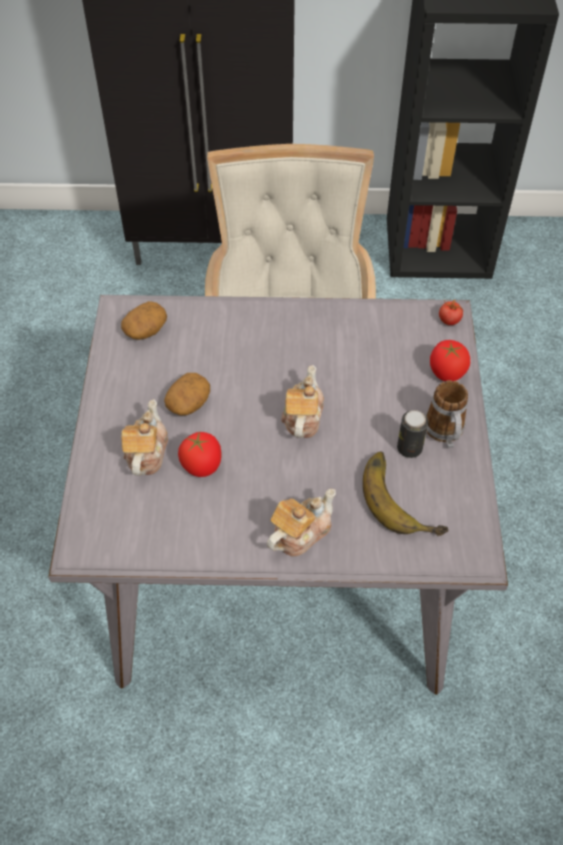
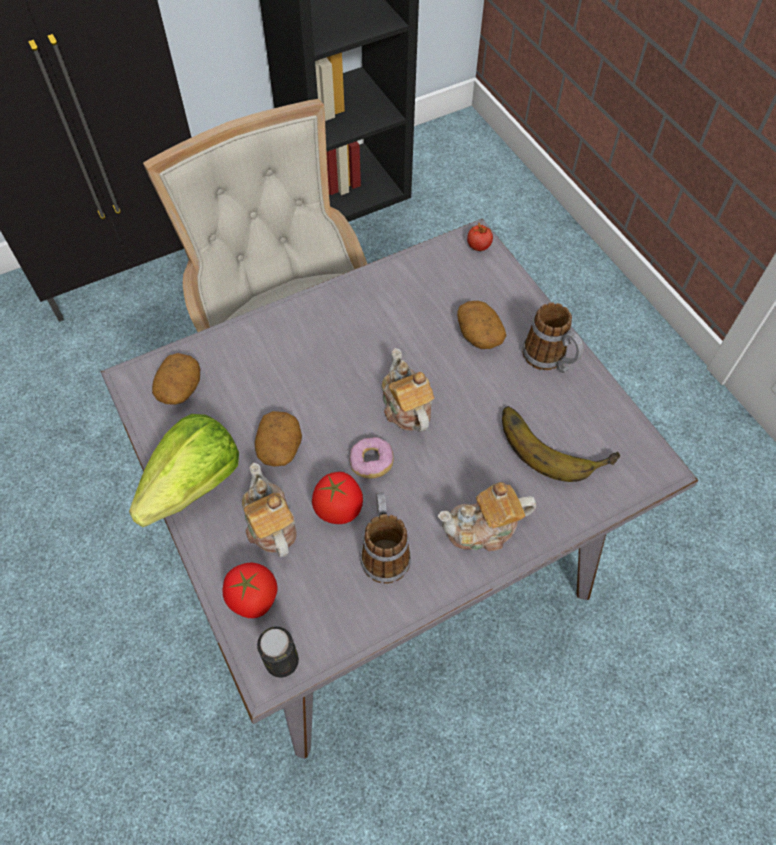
camera: 30 degrees left, 5 degrees up
(112, 402) = (194, 485): none -> lettuce
(215, 510) = (384, 550): none -> mug
(248, 445) = (371, 462): none -> donut
(300, 532) = (483, 529): teapot -> teapot turned 120 degrees counterclockwise
(399, 389) = (478, 334): none -> potato
(409, 448) = (527, 390): can -> can (282, 661)
(446, 373) = (510, 299): tomato -> tomato (253, 598)

